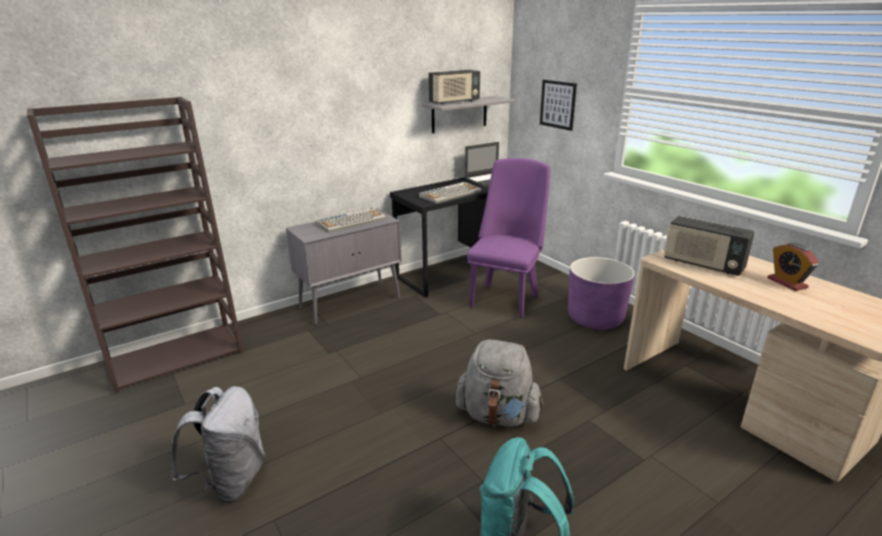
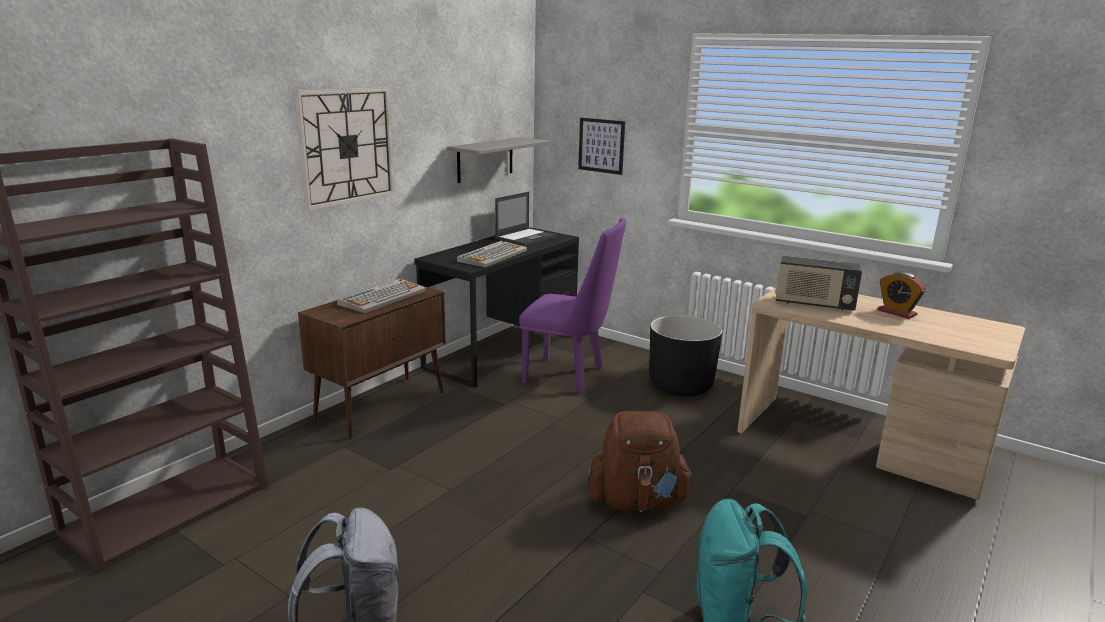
camera: 20 degrees left, 5 degrees down
(329, 103) = (347, 146): none -> wall clock
(351, 302) = (382, 406): grey cabinet -> brown cabinet
(454, 102) = (485, 144): radio -> none
(498, 415) = (637, 501): grey backpack -> brown backpack
(505, 297) = (570, 376): purple chair -> purple chair turned 105 degrees clockwise
(595, 318) = (680, 385): purple planter -> black planter

